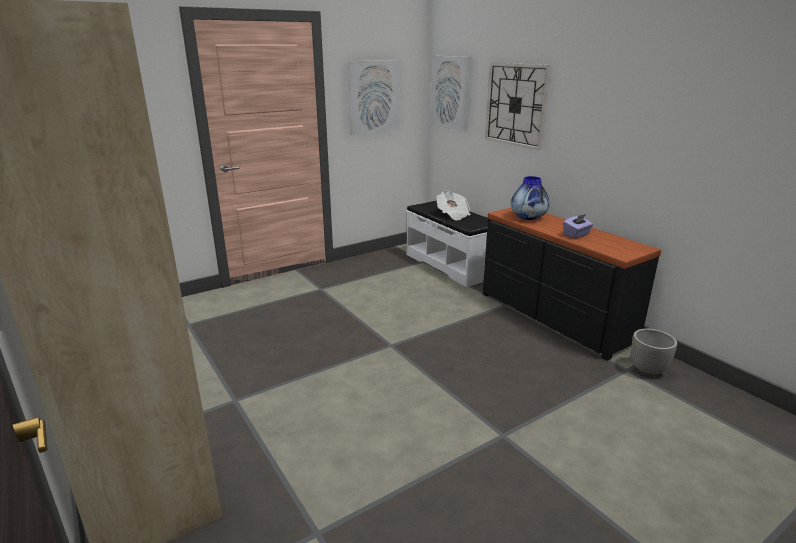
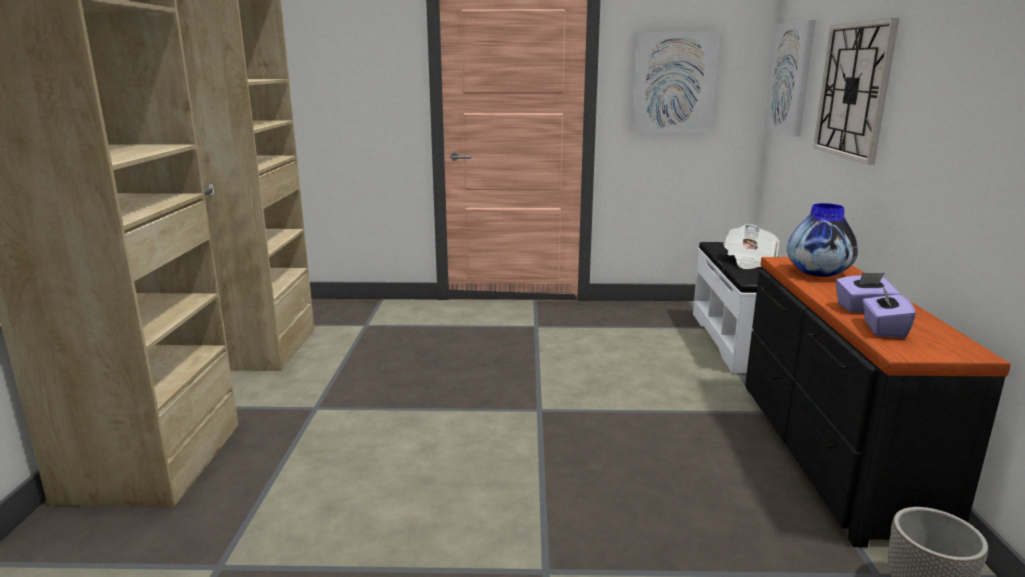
camera: 35 degrees right, 5 degrees down
(600, 245) = (883, 329): none -> purple tissue box

